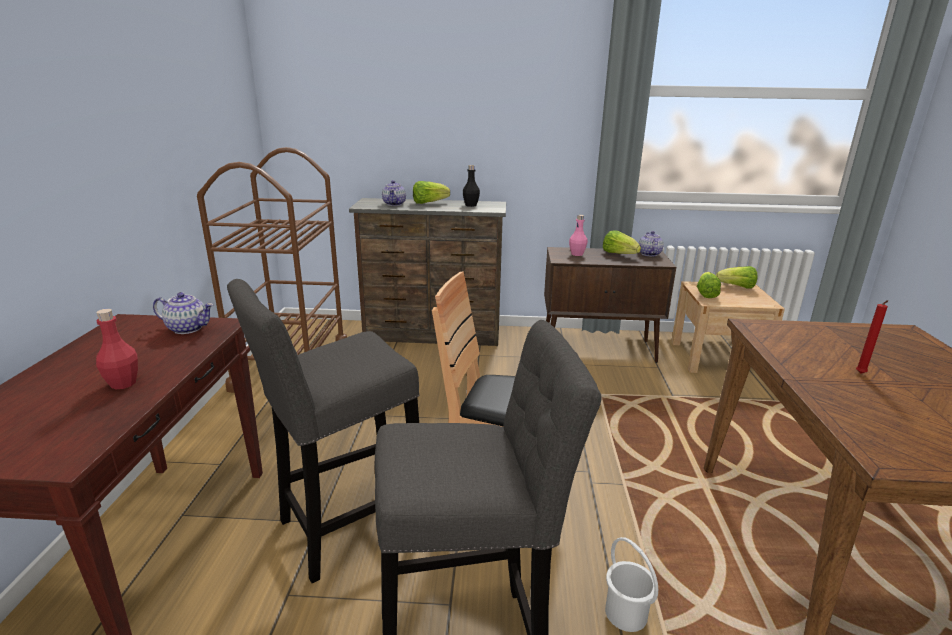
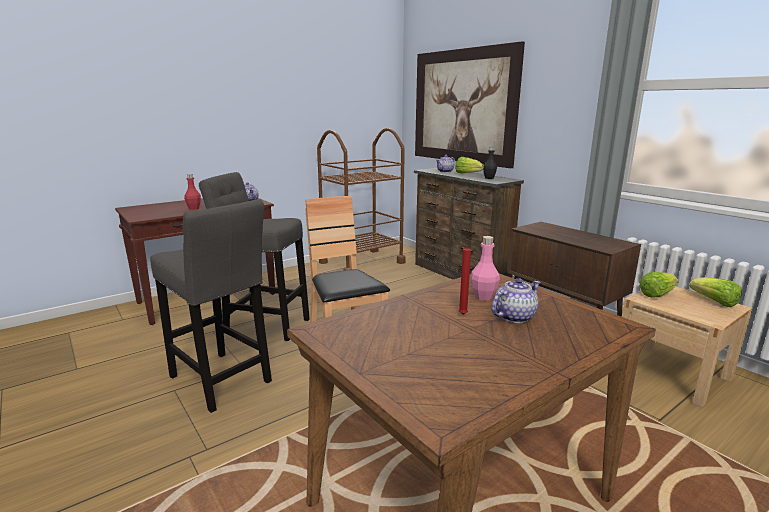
camera: 50 degrees right, 5 degrees down
(392, 110) = (463, 106): none -> picture
(577, 254) = (548, 229): pink bottle -> pink bottle (483, 297)
(619, 254) = (585, 237): lettuce -> none
(626, 612) = (289, 419): white bucket -> none
(649, 254) = (616, 242): teapot -> teapot (514, 316)

